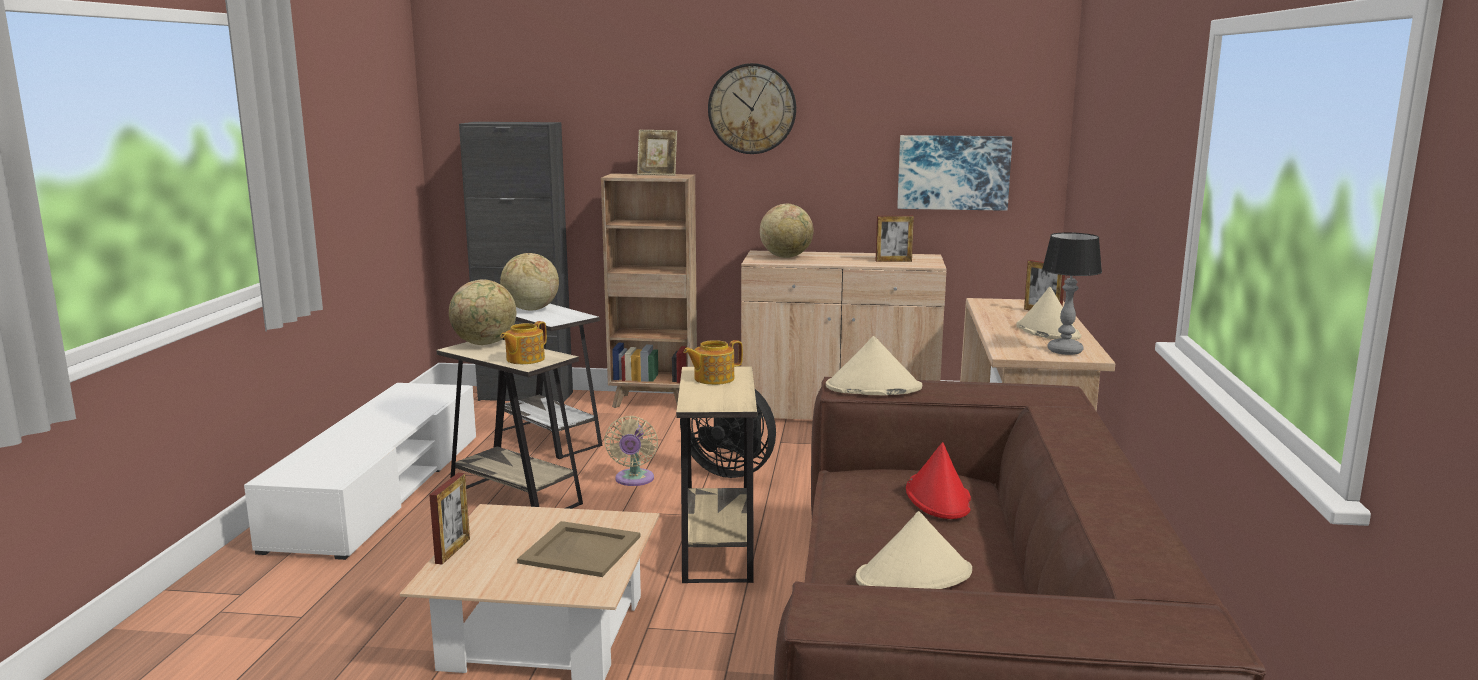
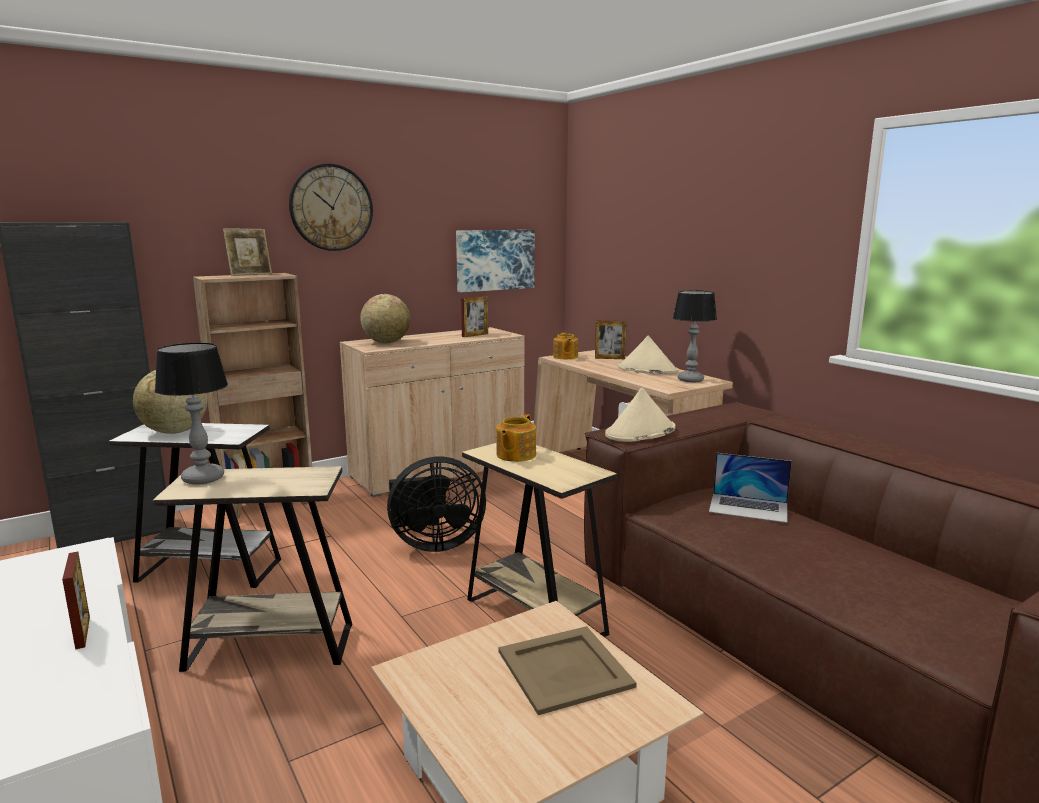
camera: 40 degrees left, 0 degrees up
(453, 551) = (447, 737): picture frame -> picture frame (82, 632)
(485, 344) = (204, 478): globe -> table lamp
(524, 359) = (292, 483): teapot -> teapot (565, 357)
(634, 480) = (364, 582): beige fan -> none
(914, 576) = (867, 573): beige hat -> none
(938, 497) = (748, 507): red hat -> laptop

